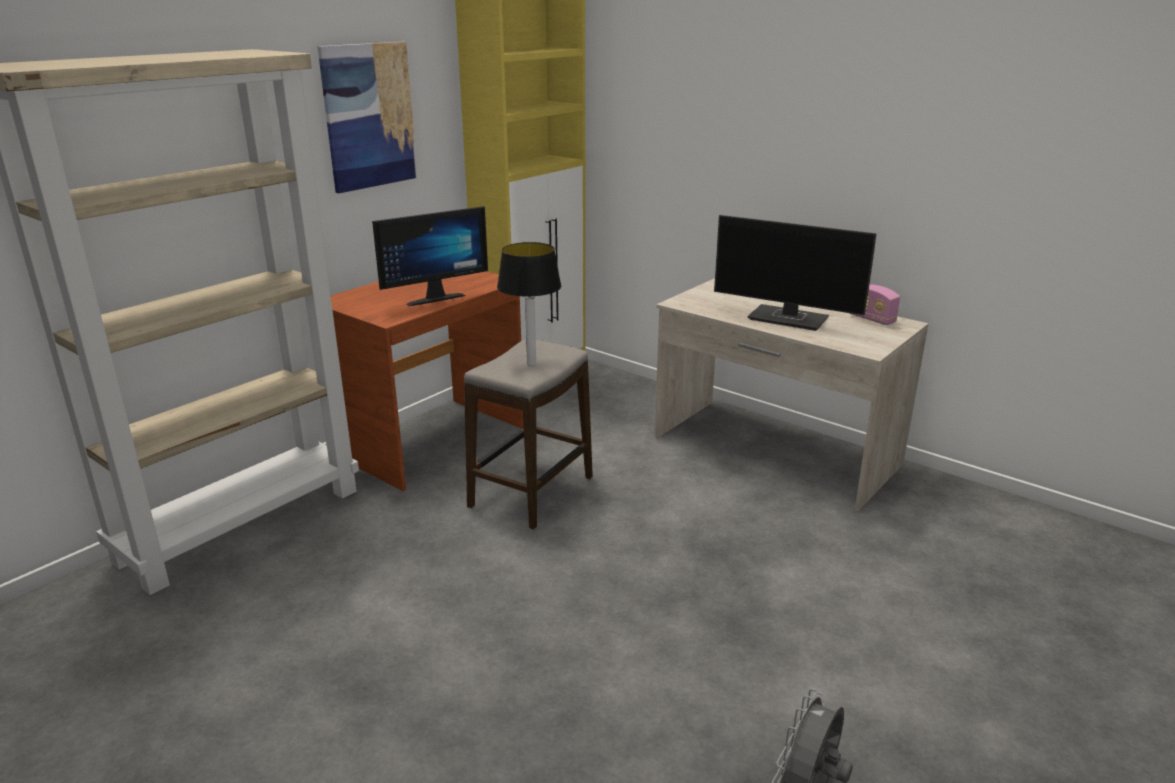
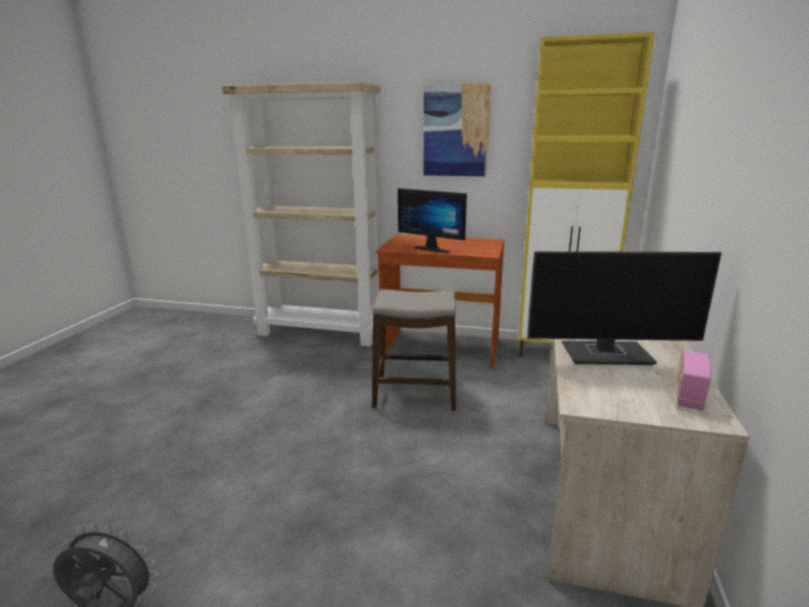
camera: 65 degrees right, 5 degrees down
(531, 364) = (413, 300): table lamp -> none
(789, 319) = (608, 354): monitor -> monitor turned 90 degrees counterclockwise

